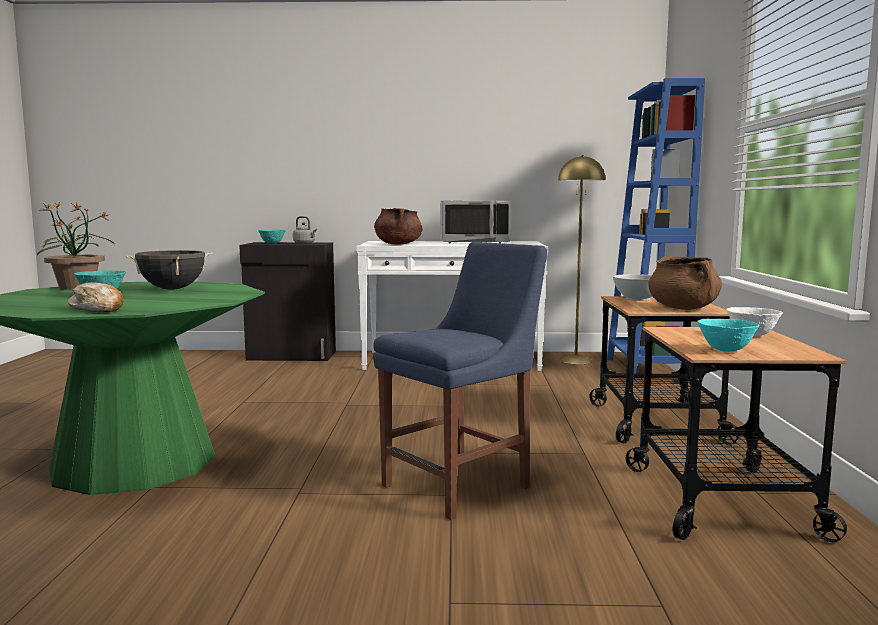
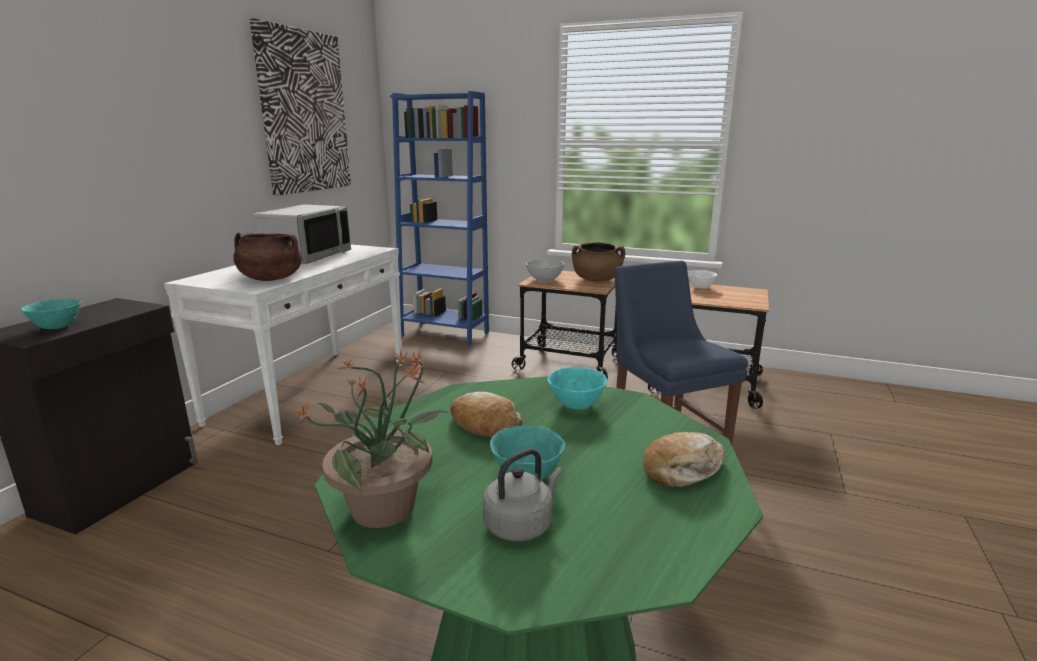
camera: 70 degrees left, 10 degrees up
(172, 289) = (484, 425): black cooking pot -> bread
(305, 243) = (113, 311): grey kettle -> grey kettle (521, 524)
(536, 122) = (304, 112): none -> picture
(576, 360) = (387, 346): yellow floor lamp -> none
(725, 350) = (744, 300): turquoise bowl -> turquoise bowl (576, 405)

